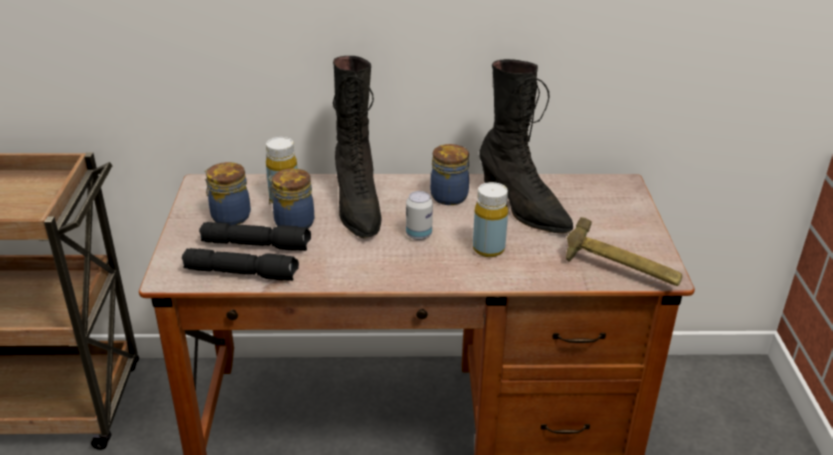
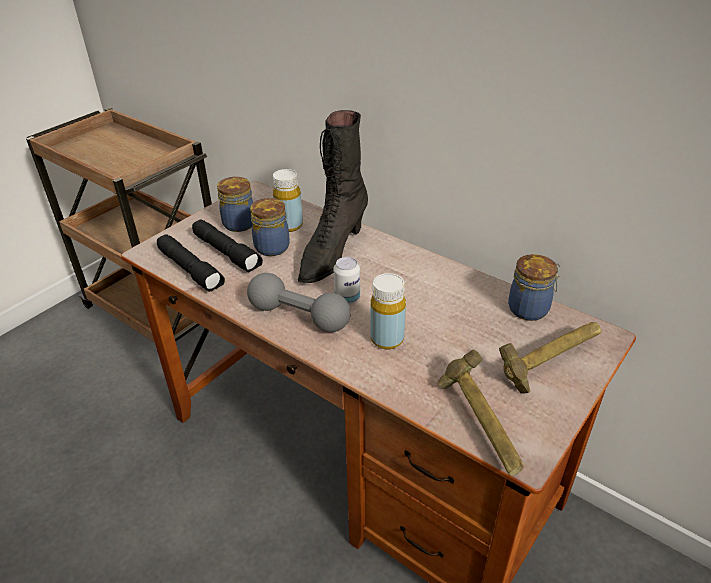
camera: 40 degrees right, 5 degrees up
(398, 264) = (299, 316): none -> grey dumbbell
(450, 196) = (416, 276): jar -> jar (530, 309)
(522, 208) = (466, 315): black boot -> none
(613, 214) = (550, 363): none -> hammer

